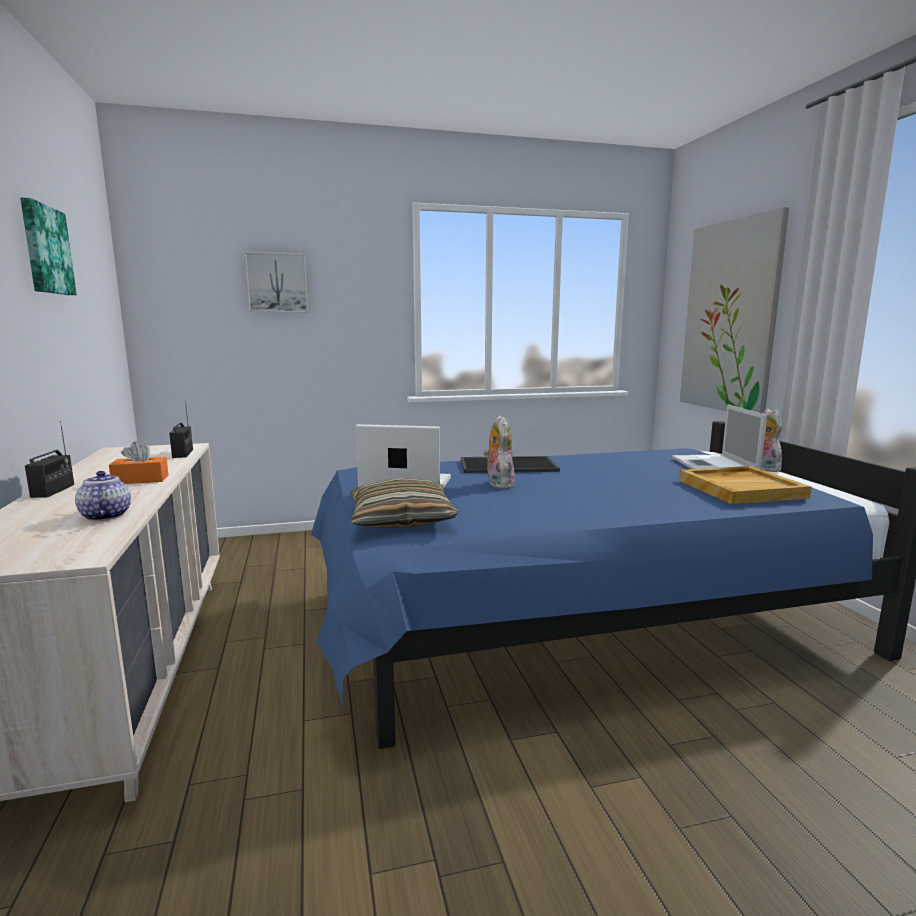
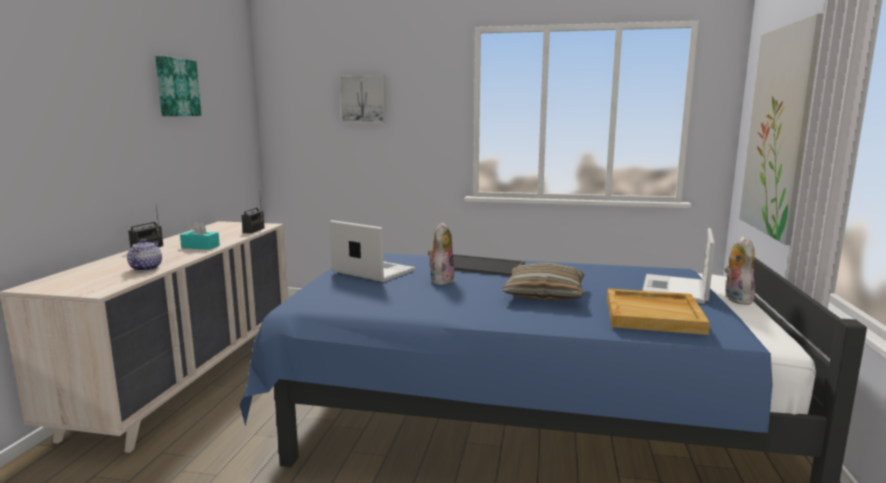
camera: 25 degrees right, 0 degrees up
(140, 480) = (200, 247): orange tissue box -> turquoise tissue box
(401, 519) = (325, 297): pillow -> pillow (544, 294)

